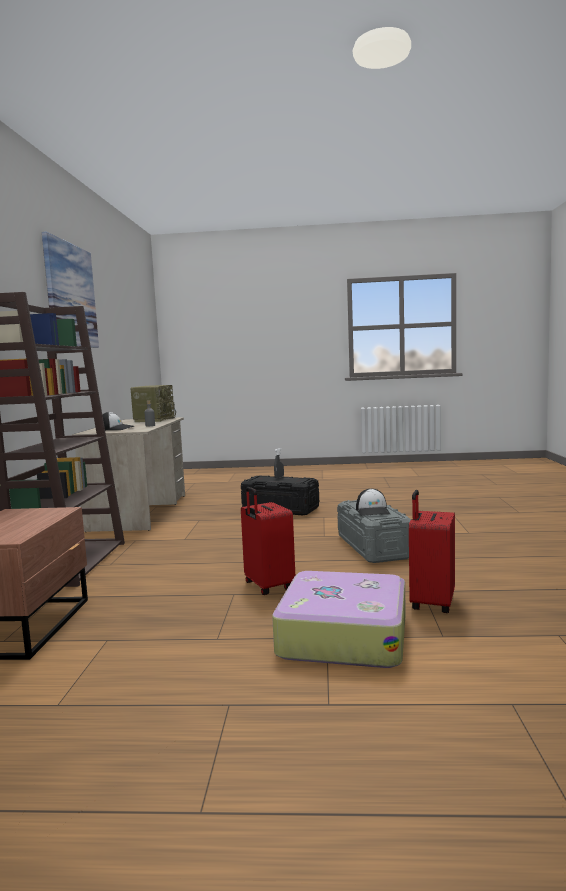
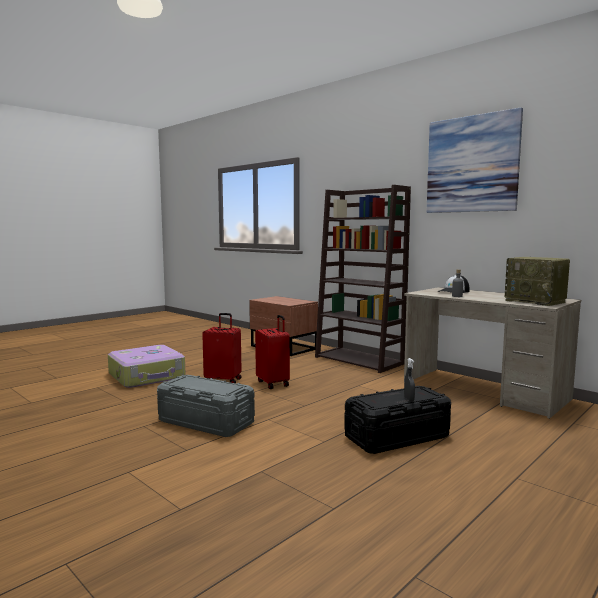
camera: 130 degrees right, 0 degrees up
(373, 511) = (199, 382): cap -> none
(431, 603) = (115, 397): red suitcase -> red suitcase (273, 383)

